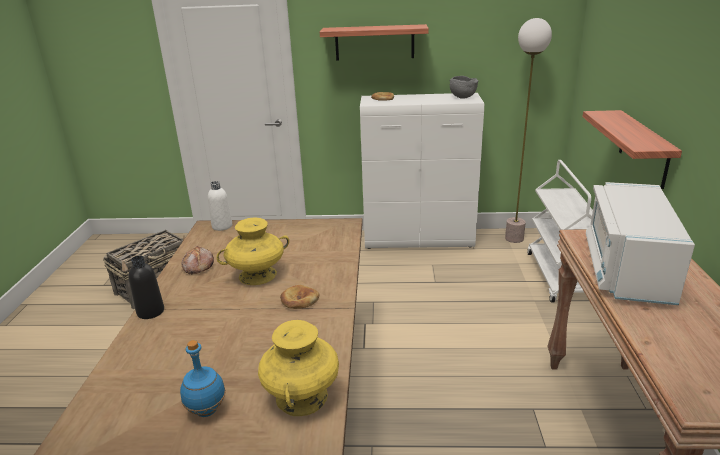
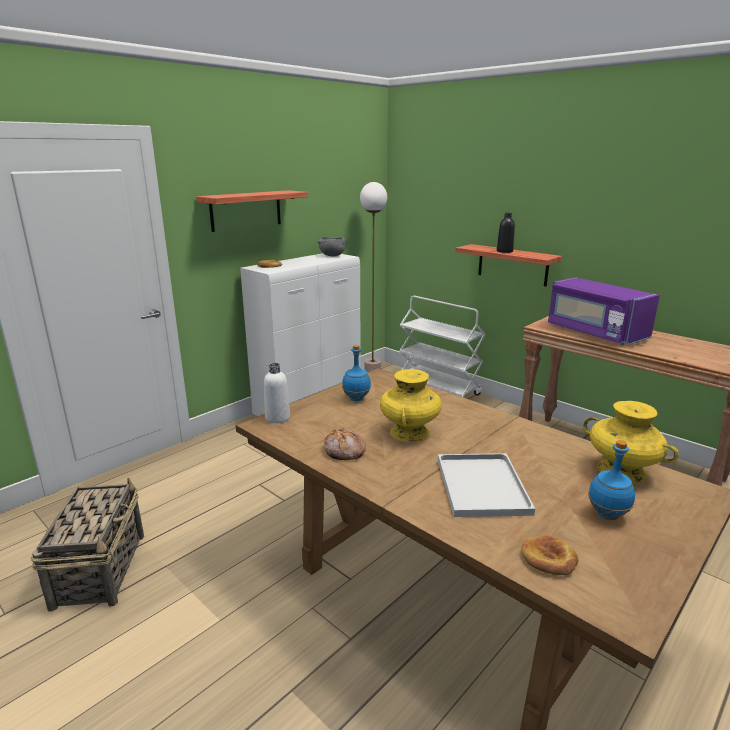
camera: 50 degrees left, 5 degrees down
(150, 312) = (401, 499): black bottle -> black bottle (504, 251)
(202, 333) = (480, 484): none -> white tray
(289, 235) = (356, 399): none -> blue bottle
(299, 300) = (478, 429): bread -> bread (549, 558)
(626, 269) = (594, 333): white microwave -> purple microwave

